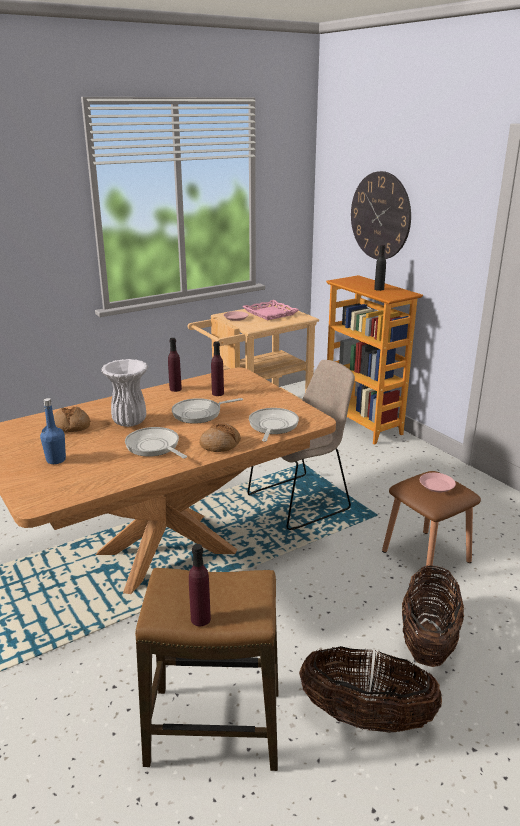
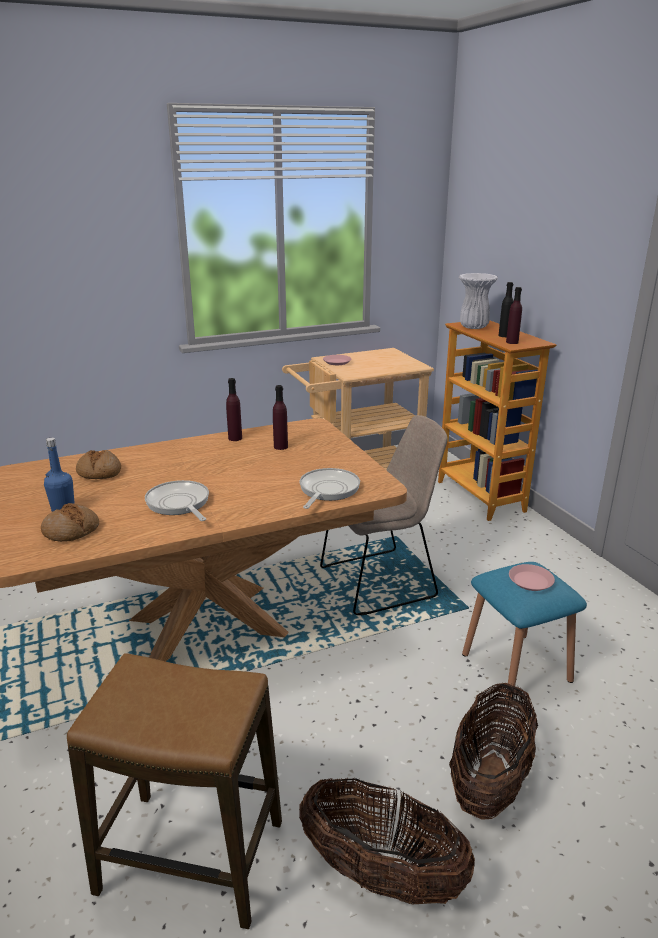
camera: 10 degrees right, 0 degrees up
(130, 422) = (166, 472): white vase -> white vase (474, 327)
(200, 413) = (249, 469): frying pan -> none
(200, 619) = (149, 729): purple bottle -> purple bottle (512, 342)
(220, 444) = (256, 507): bread -> bread (71, 531)
(270, 313) = (378, 359): pink tray -> none
(380, 216) = (514, 248): wall clock -> none
(426, 556) = (516, 667): brown stool -> blue stool

